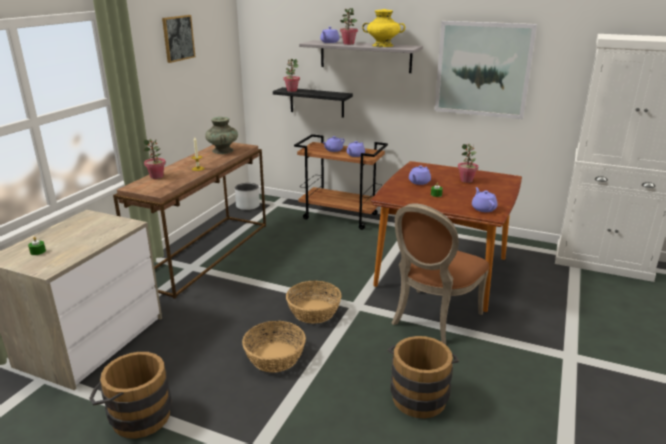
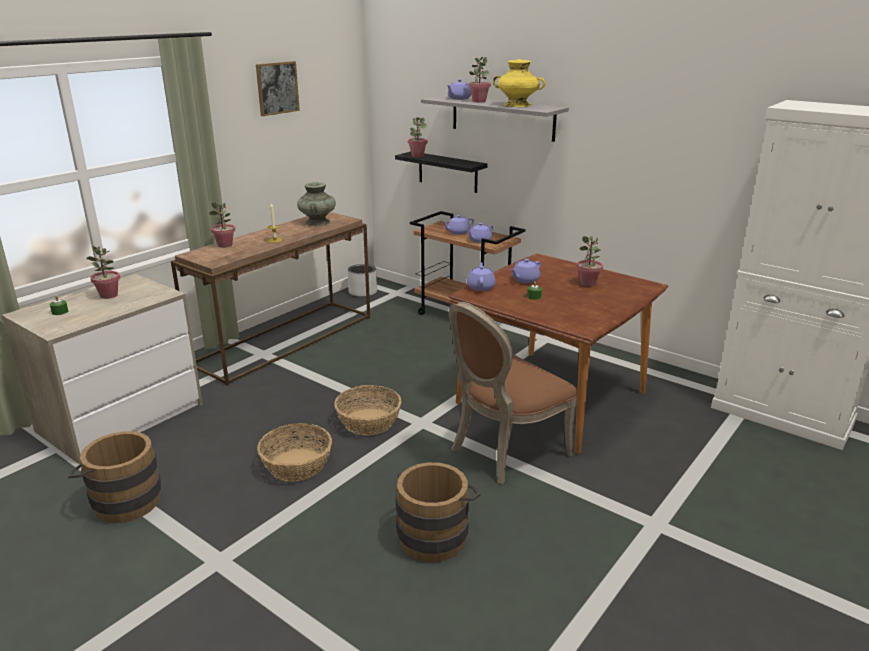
camera: 15 degrees right, 0 degrees up
(75, 231) = (109, 295): none -> potted plant
(483, 69) = (640, 141): picture -> none
(483, 208) = (579, 320): purple teapot -> purple teapot (481, 287)

